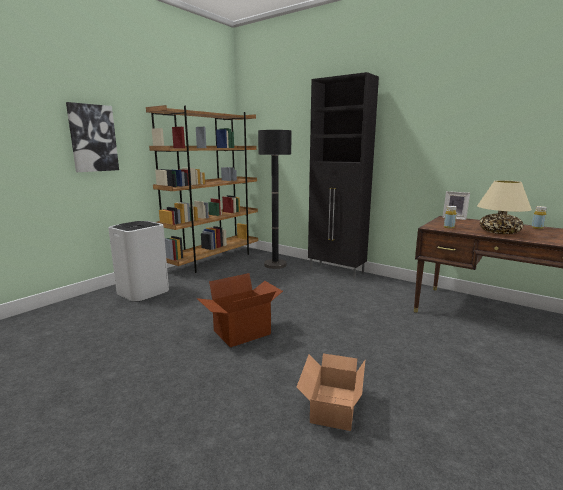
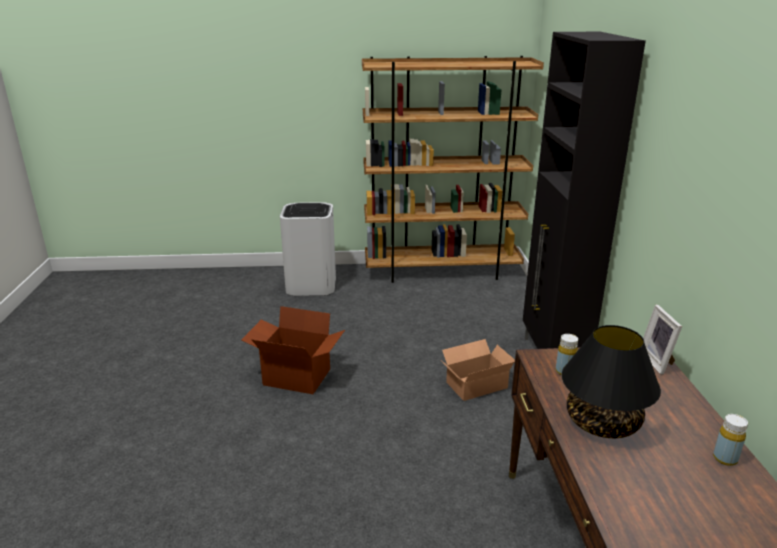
camera: 50 degrees right, 10 degrees up
(93, 138) = (293, 99): picture -> none
(275, 265) = (494, 311): black floor lamp -> none
(331, 406) = (219, 488): cardboard box -> cardboard box (474, 384)
(499, 232) = (603, 423): beige table lamp -> black table lamp

